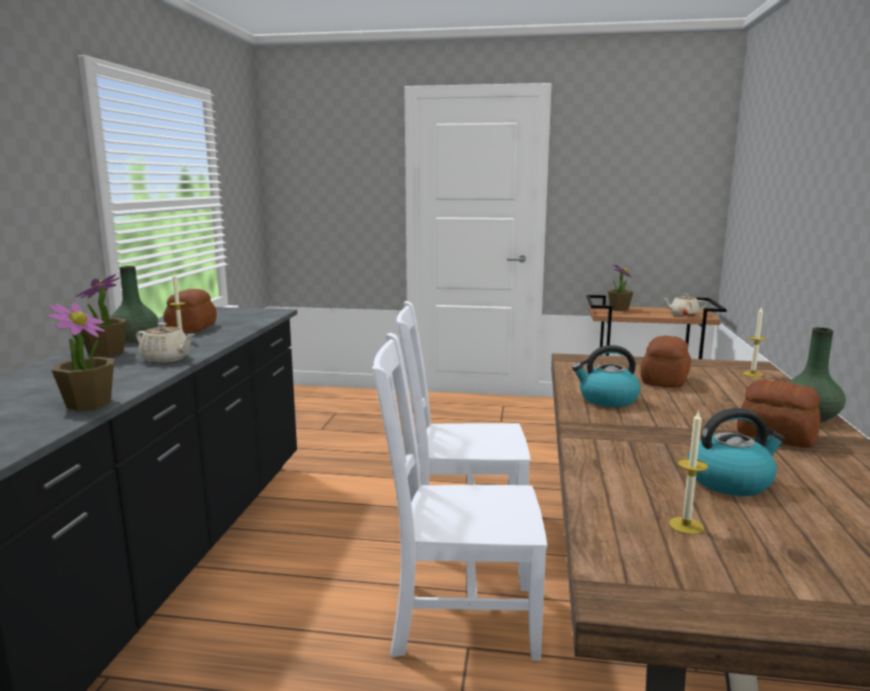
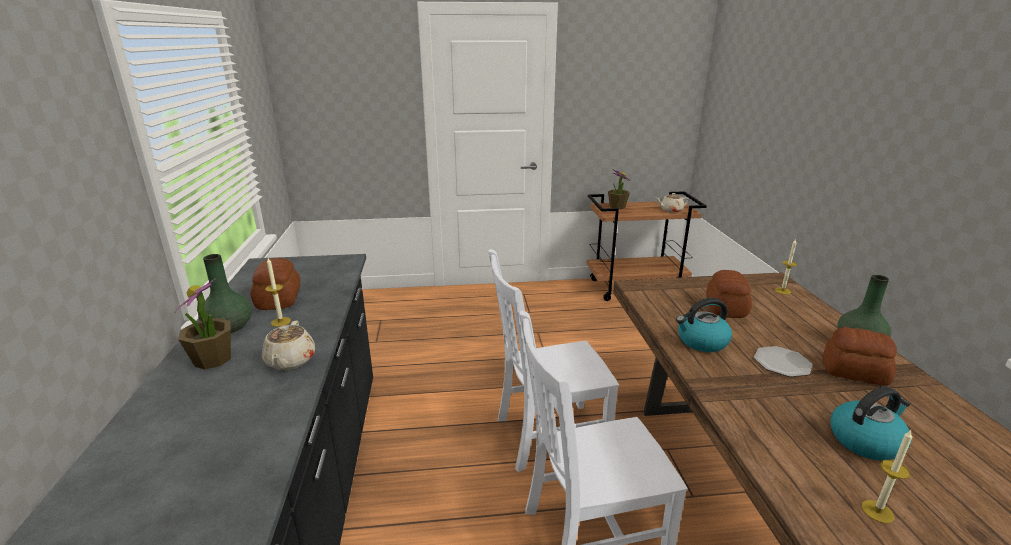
camera: 15 degrees left, 10 degrees up
(89, 403) = (258, 462): potted plant -> none
(166, 359) = (290, 361): beige teapot -> beige teapot turned 75 degrees clockwise
(688, 422) = (781, 363): none -> plate

